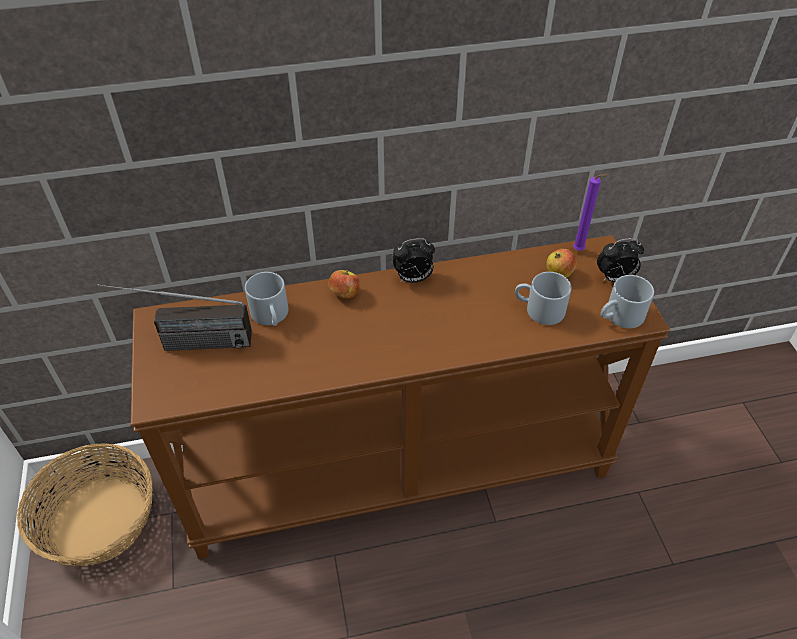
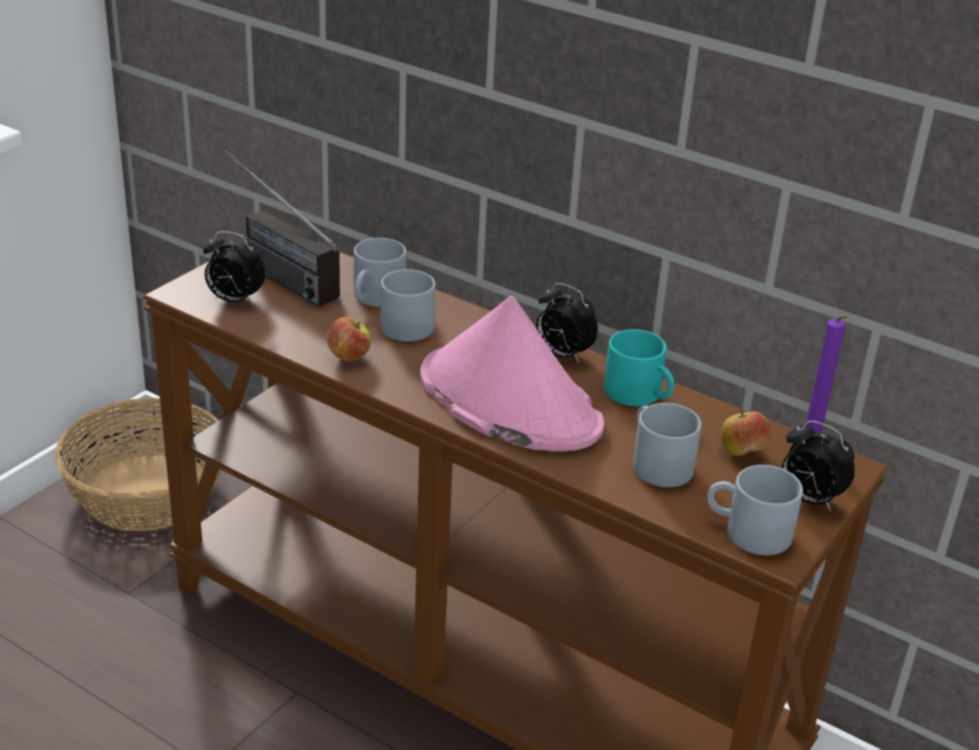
camera: 45 degrees right, 15 degrees down
(195, 382) = (234, 300): none -> alarm clock
(313, 318) = (409, 322): none -> grey mug
(344, 294) = (471, 324): apple -> apple (349, 357)
(432, 329) = (508, 401): none -> pink hat
(478, 275) = (640, 395): none -> turquoise mug

